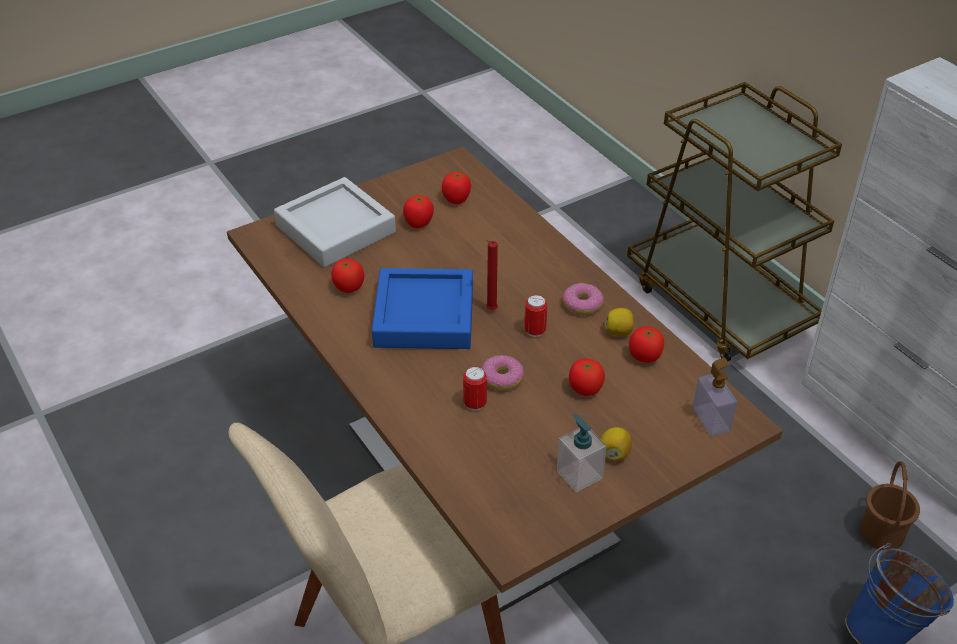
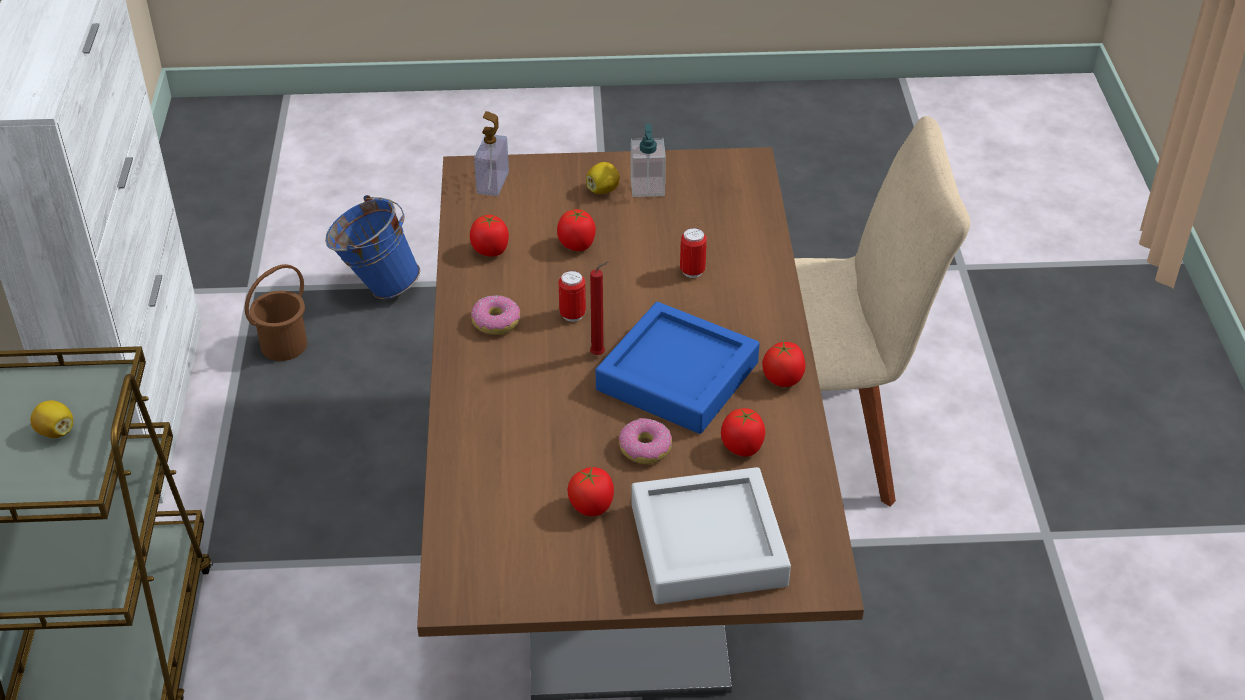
camera: 150 degrees left, 0 degrees up
(456, 199) = (511, 524): tomato -> tomato (783, 379)
(502, 378) = (647, 283): donut -> donut (645, 448)
(619, 332) = (489, 281): lemon -> lemon (56, 431)

